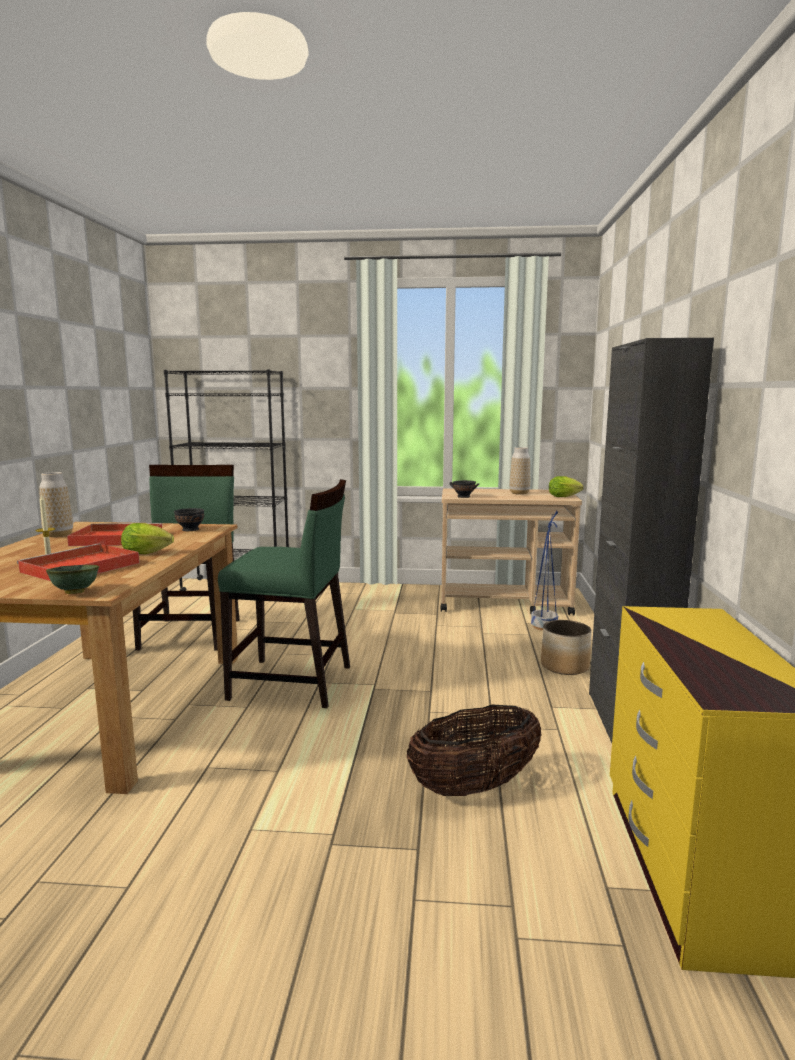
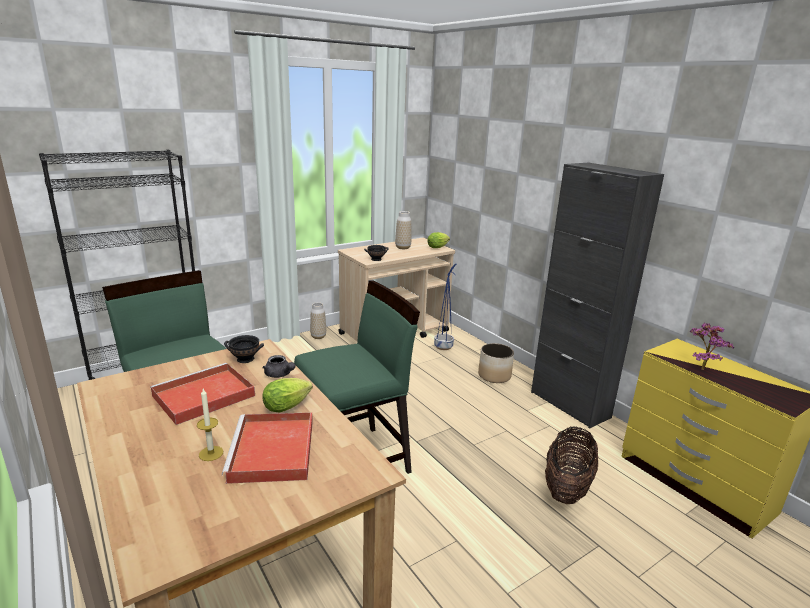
camera: 40 degrees left, 10 degrees up
(58, 535) = (117, 412): vase -> vase (318, 336)
(74, 592) = (352, 484): green bowl -> none
(188, 540) = (279, 375): none -> grey teapot
(674, 635) = (701, 367): none -> potted plant

